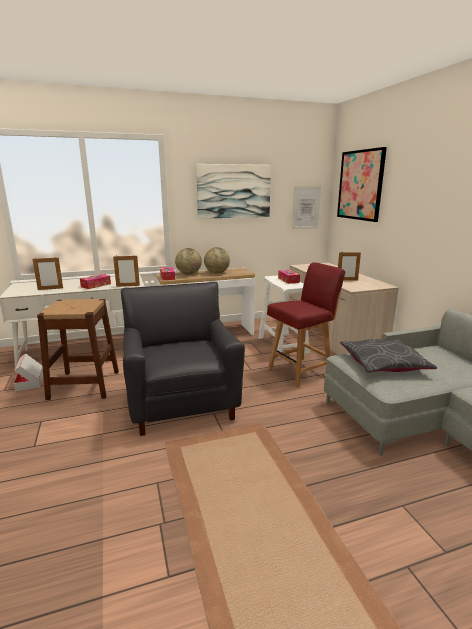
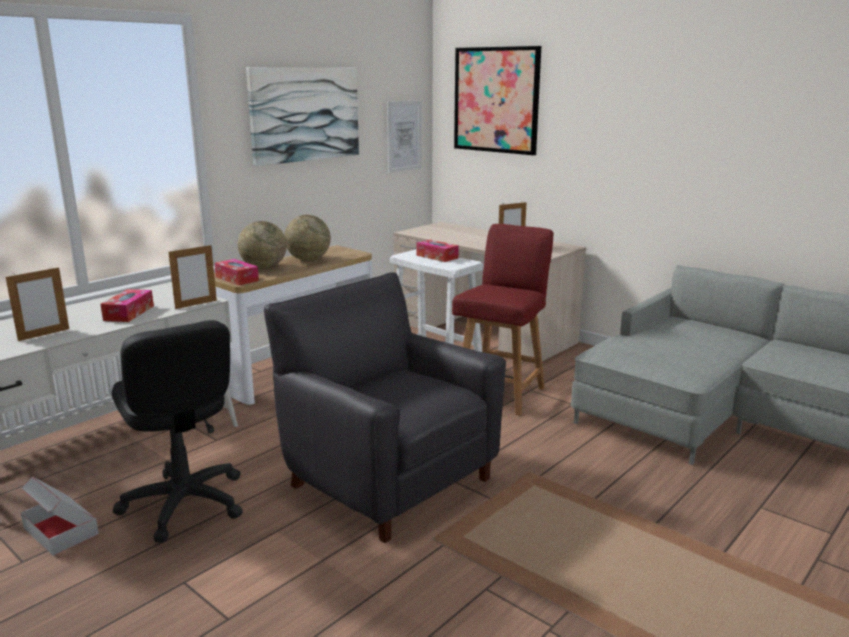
camera: 30 degrees left, 0 degrees up
(84, 385) = (184, 504): brown stool -> black office chair
(383, 363) = (650, 350): grey pillow -> none

